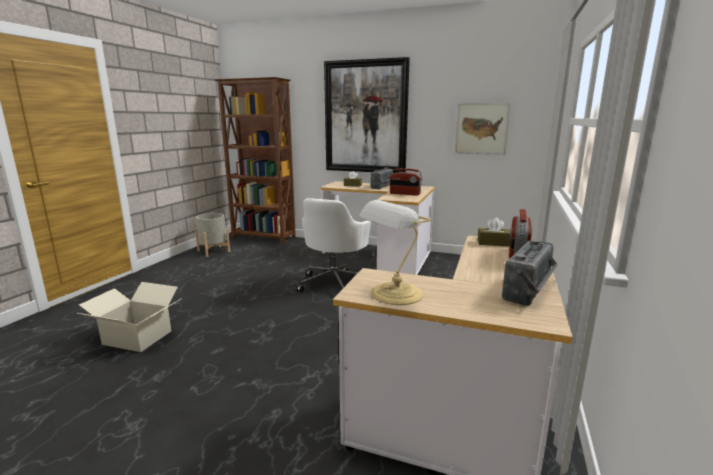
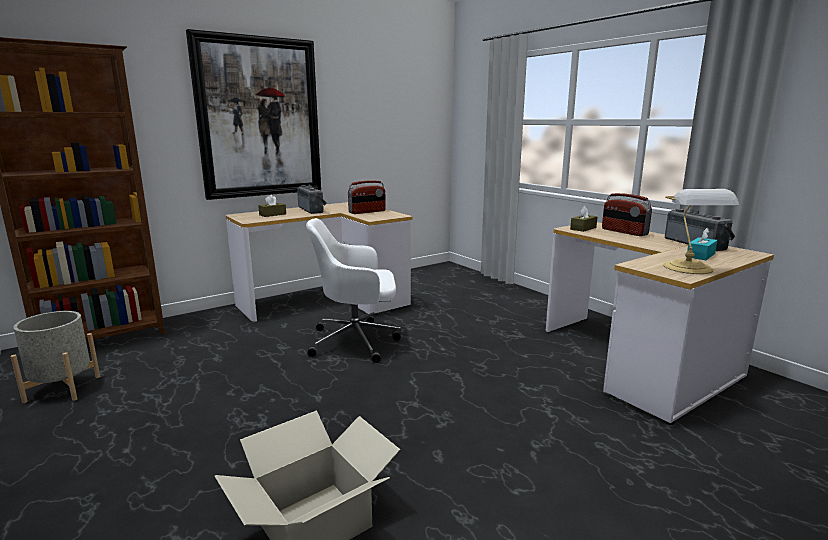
camera: 55 degrees left, 0 degrees up
(335, 283) = (357, 341): white office chair -> white office chair turned 120 degrees clockwise
(469, 296) = (700, 255): none -> turquoise tissue box
(481, 128) = (392, 131): picture -> none

